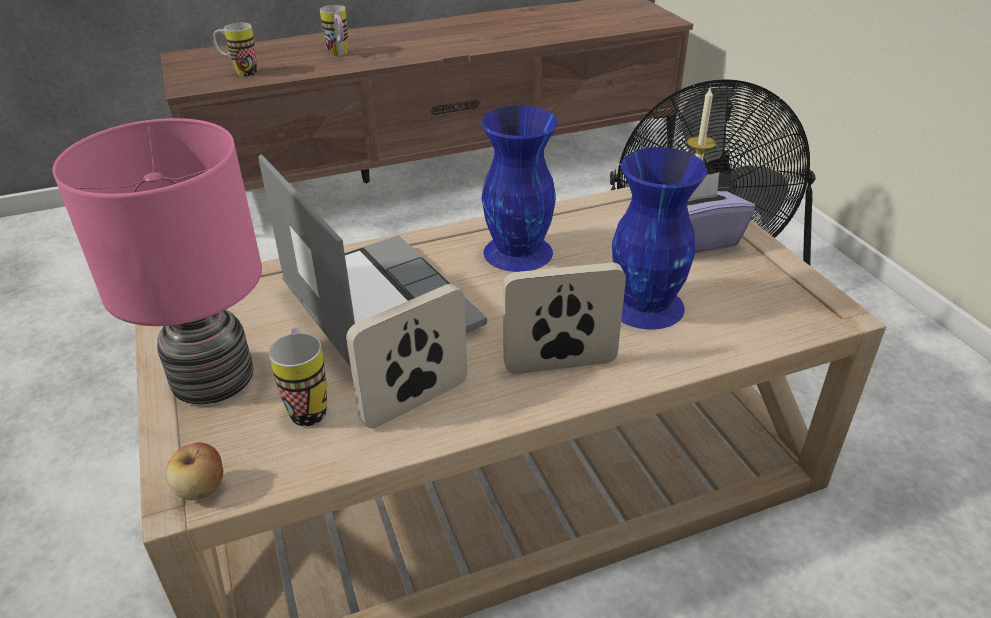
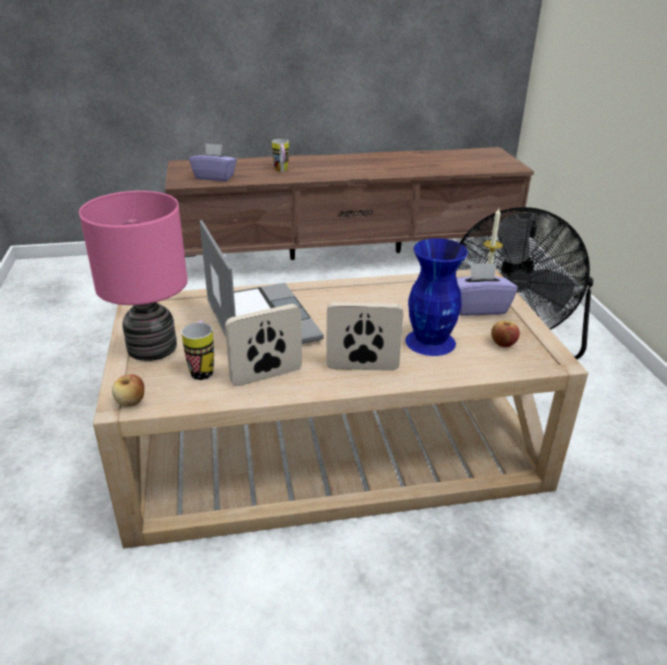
camera: 10 degrees right, 5 degrees down
(240, 73) = (214, 177): mug -> purple tissue box
(519, 252) = (360, 302): blue vase -> none
(750, 295) = (503, 344): none -> apple

